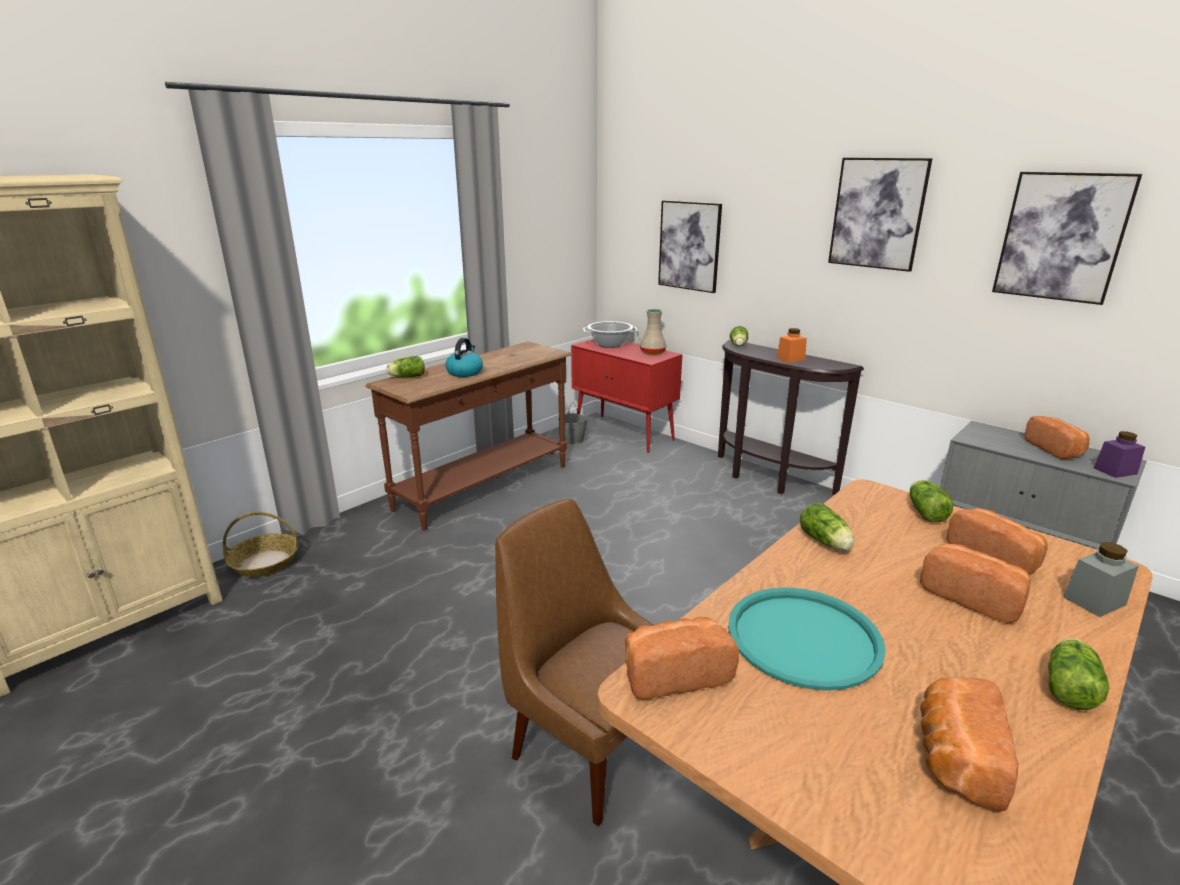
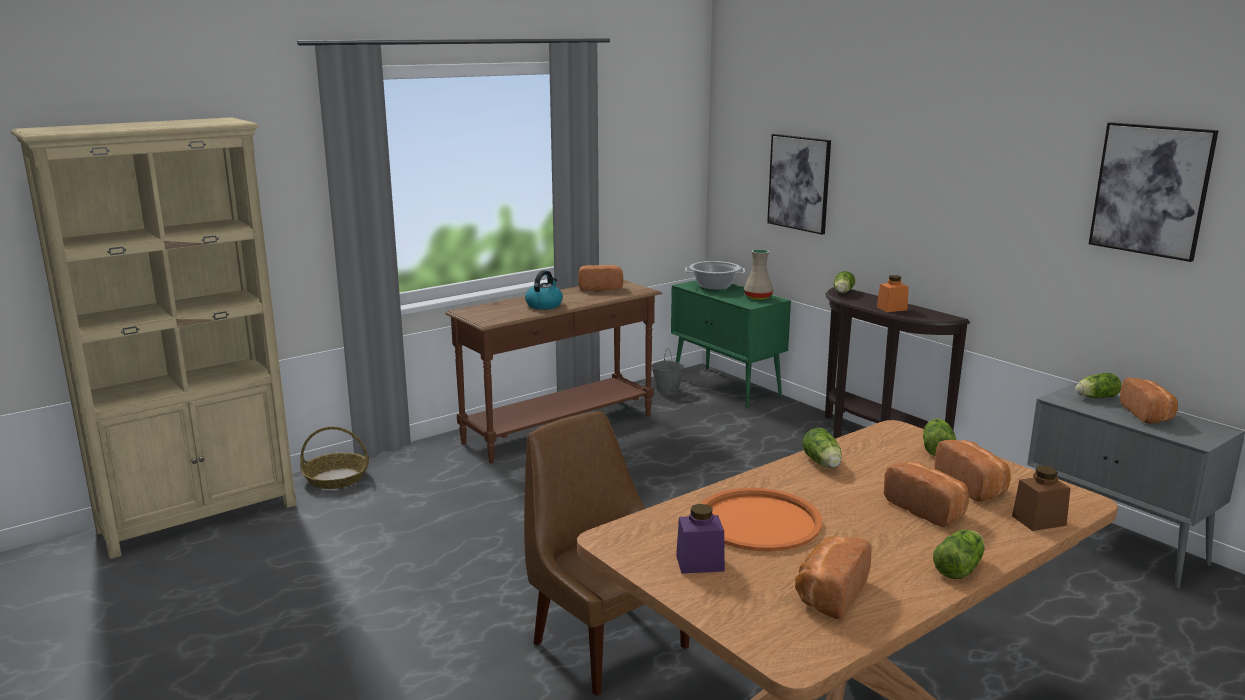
camera: 10 degrees right, 5 degrees down
(406, 377) = (486, 307): lettuce -> lettuce (1094, 397)
(624, 433) = (727, 387): red cabinet -> green cabinet
(674, 673) = (641, 532): bread -> bread (600, 287)
(804, 638) = (759, 521): turquoise tray -> orange tray
(877, 213) = (979, 158): picture -> none
(1094, 601) = (1039, 520): grey jar -> brown jar
(1115, 471) = (1197, 437): purple jar -> purple jar (700, 563)

